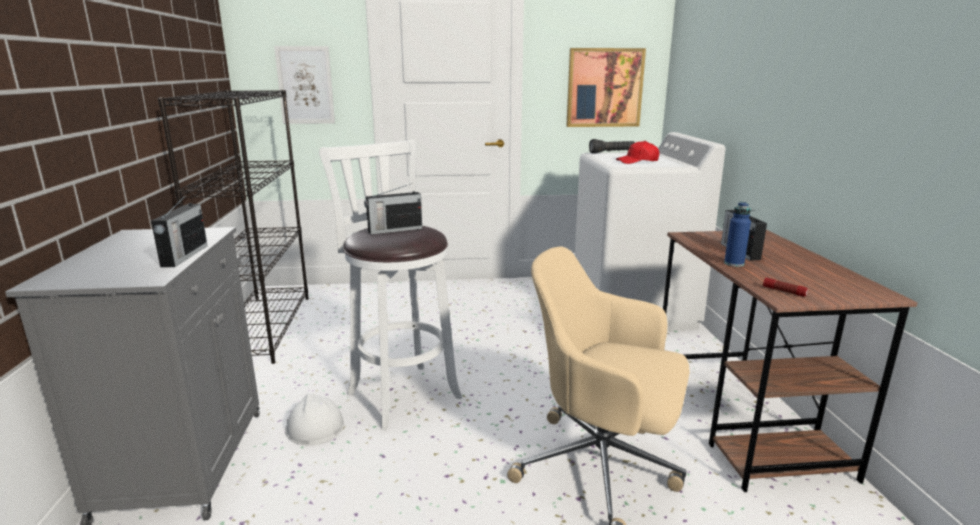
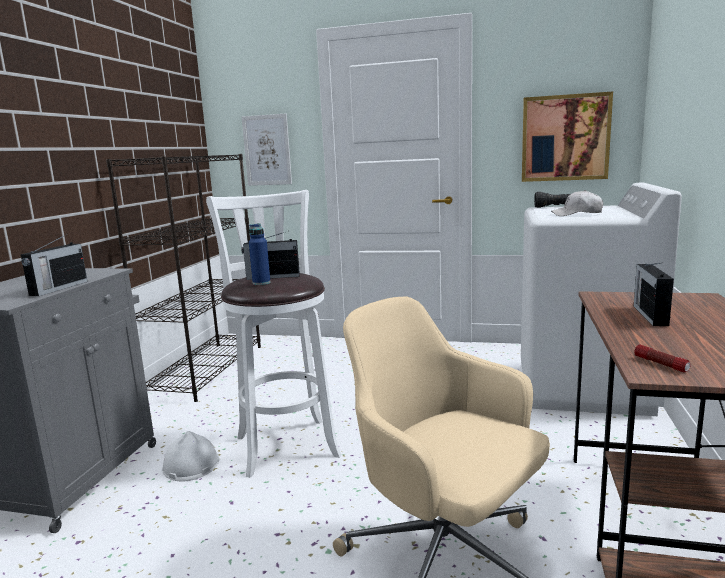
camera: 20 degrees right, 5 degrees down
(637, 161) = (577, 214): red cap -> white cap
(734, 263) = (626, 328): blue bottle -> blue bottle (261, 283)

